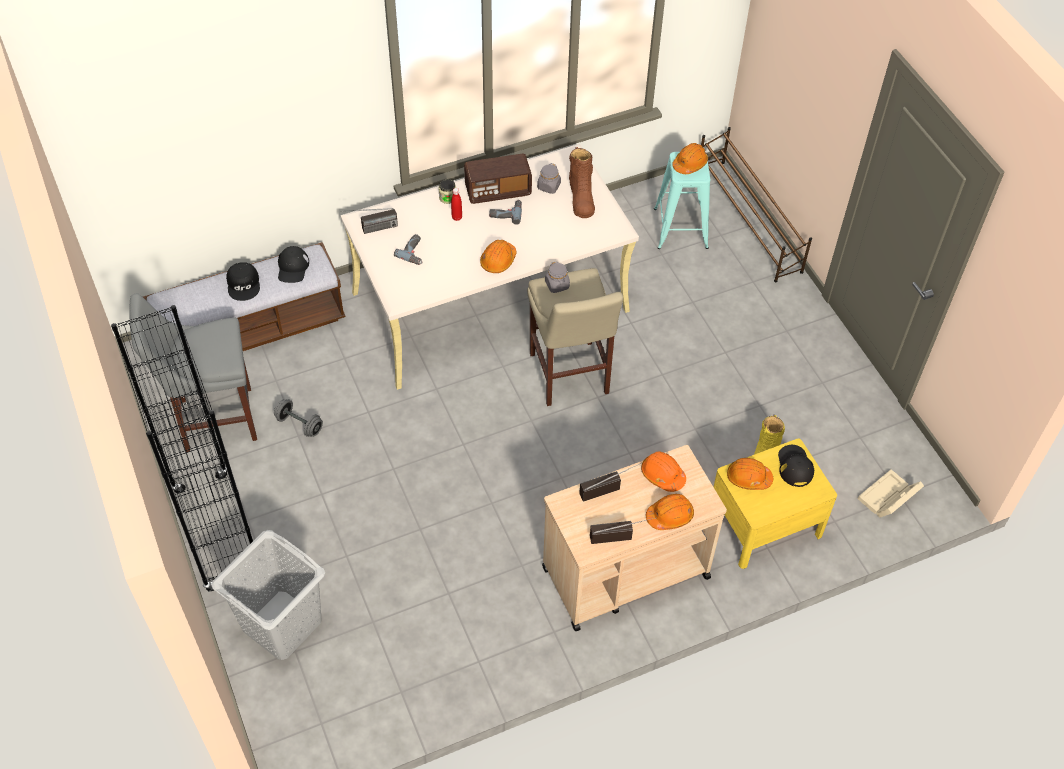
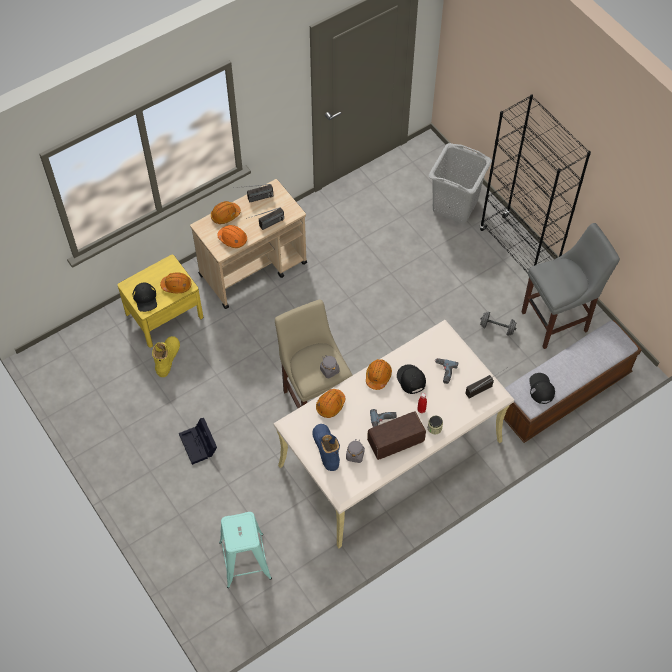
camera: 170 degrees right, 5 degrees up
(244, 284) = (571, 368): black cap -> black cap (410, 379)
(581, 197) = (326, 449): brown boot -> blue boot
(690, 164) = (240, 533): orange hard hat -> orange hard hat (330, 405)
(724, 348) = (199, 445): none -> black storage box
(748, 220) = (185, 581): brown shoe rack -> none
(887, 499) = (79, 346): beige storage box -> none

